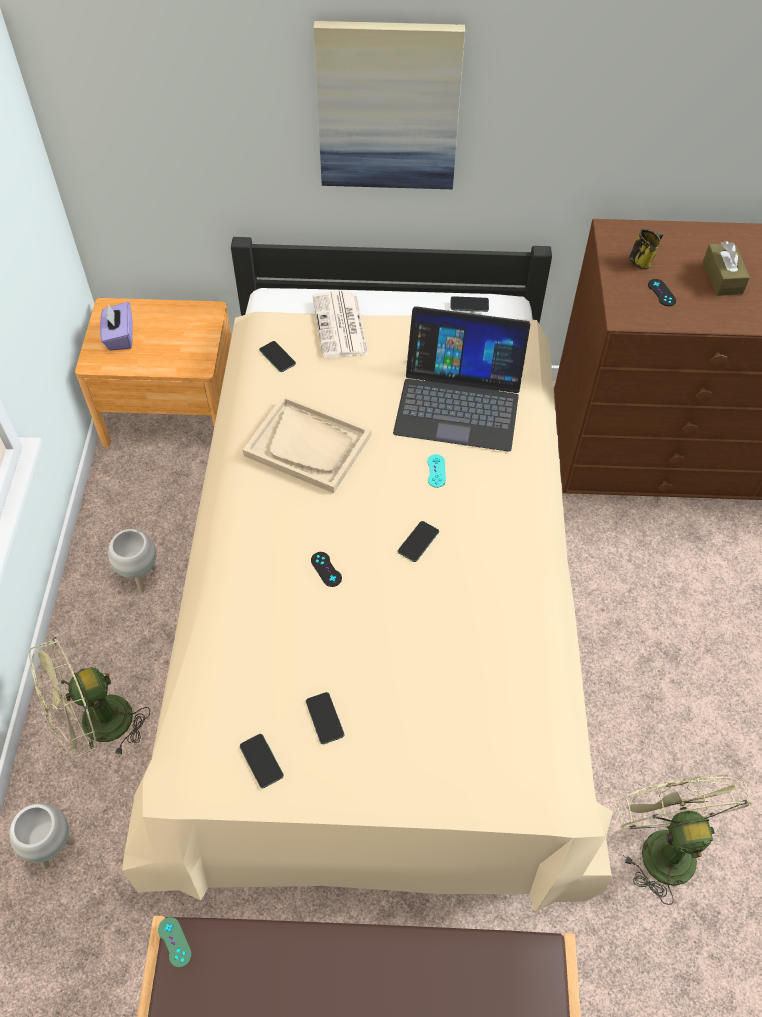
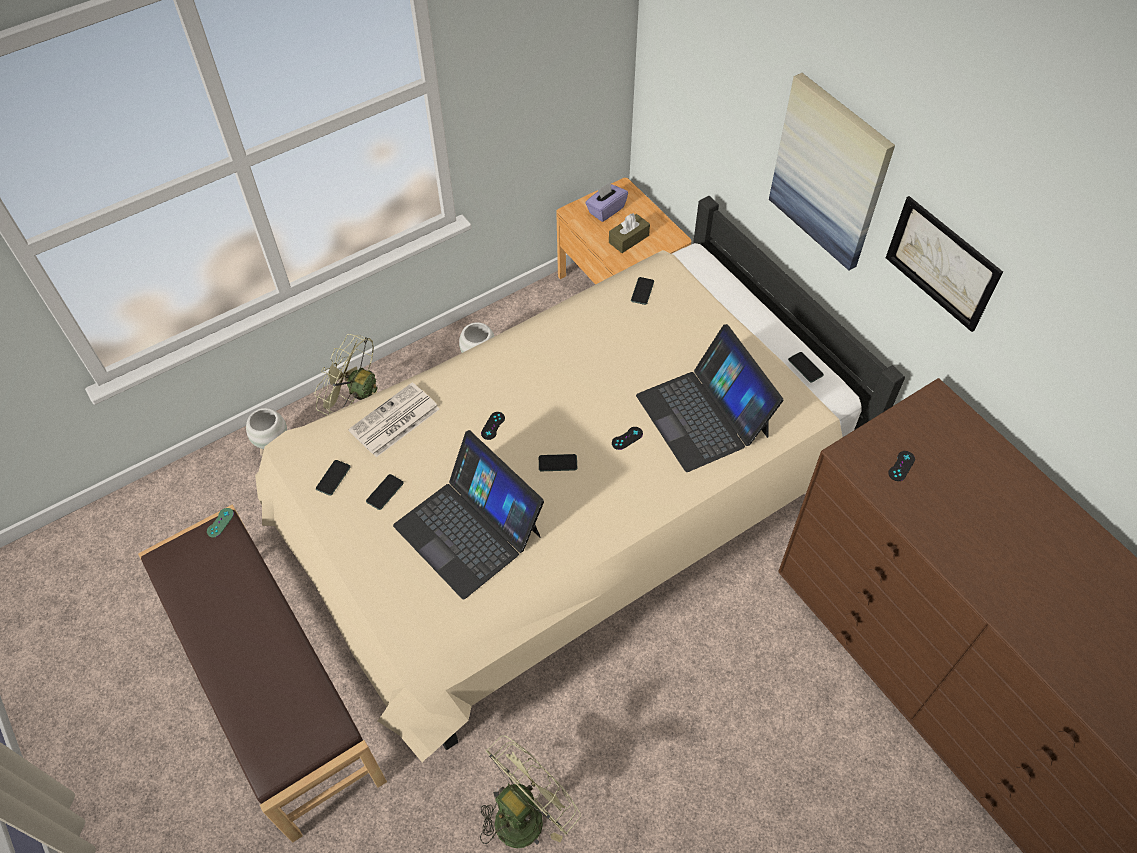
camera: 55 degrees right, 0 degrees up
(308, 445) = (582, 354): beige tray -> none
(341, 326) = (705, 307): newspaper -> newspaper (394, 421)
(435, 664) = (469, 529): none -> laptop
(436, 471) = (627, 438): turquoise game controller -> black game controller
(556, 109) = (942, 263): none -> picture
(642, 261) = (924, 435): mug -> none
(722, 277) = (966, 500): brown tissue box -> brown tissue box (628, 239)

